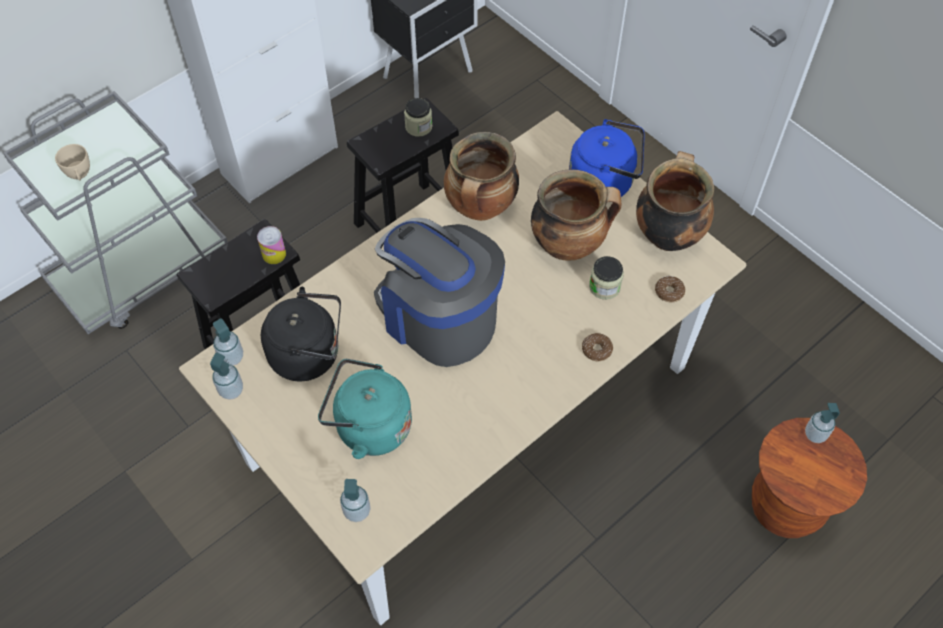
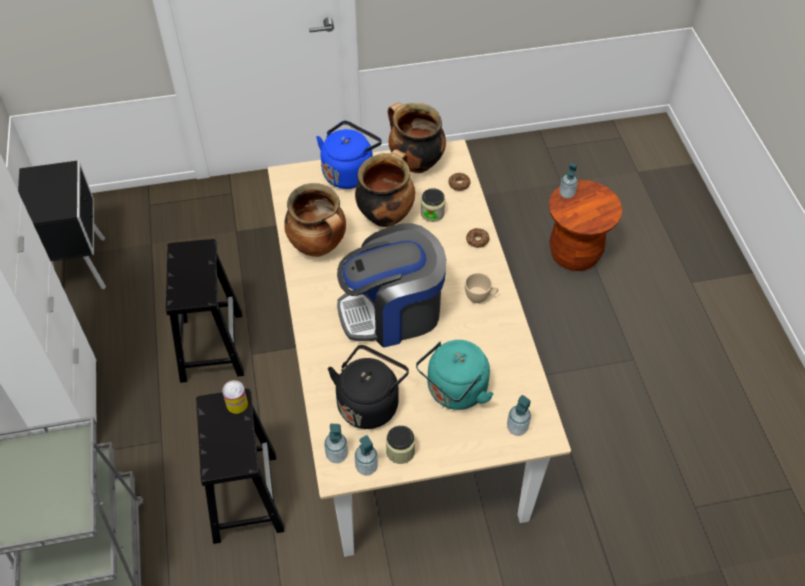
camera: 60 degrees left, 5 degrees down
(80, 175) = (61, 499): beige cup -> beige cup (480, 297)
(418, 127) = (192, 260): jar -> jar (400, 451)

